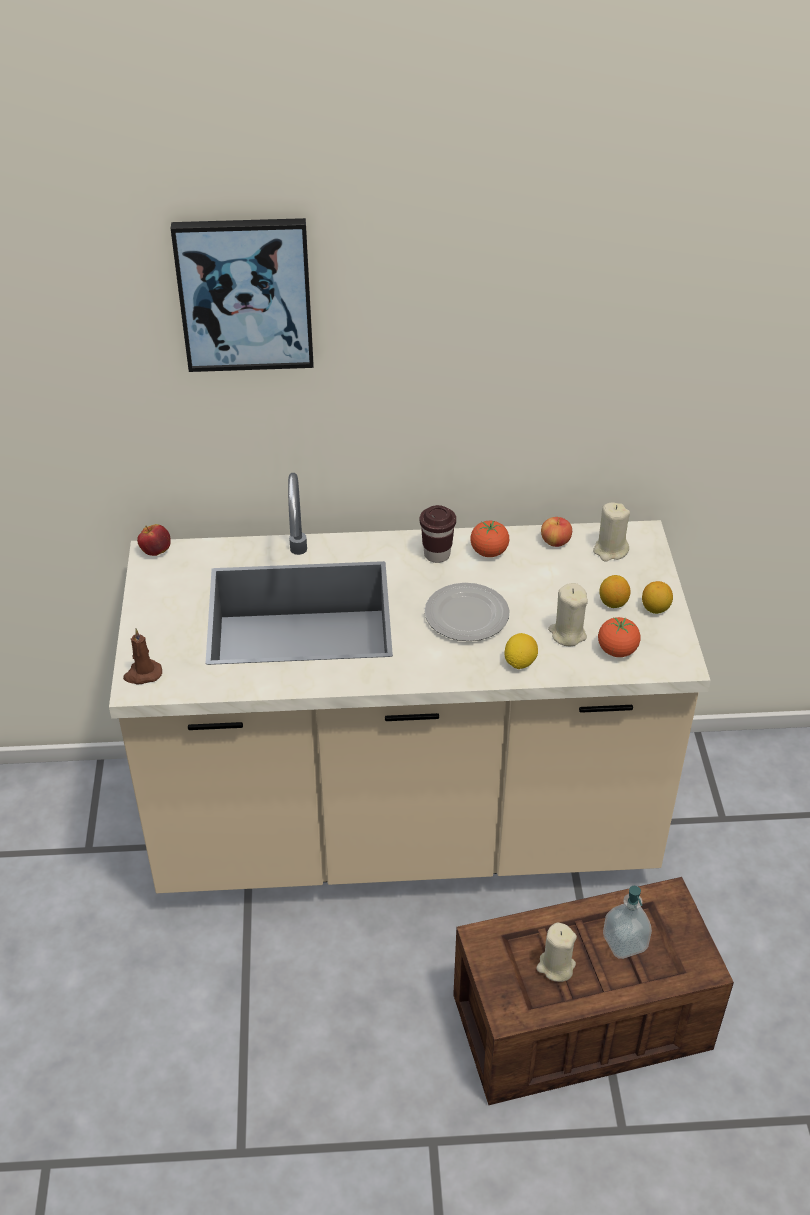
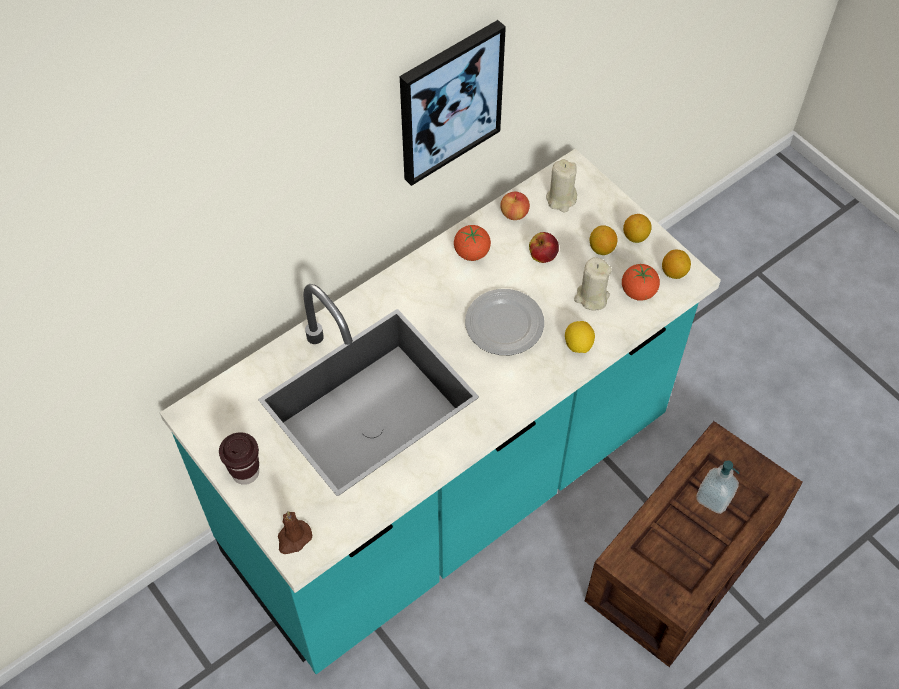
camera: 35 degrees left, 15 degrees up
(156, 551) = (193, 411): apple -> apple (542, 256)
(245, 294) = (228, 157): picture -> picture (449, 102)
(405, 831) = (449, 491): beige counter -> turquoise counter
(437, 555) = (433, 278): brown cup -> brown cup (245, 472)
(555, 966) = (683, 547): beige candle -> none
(667, 652) = (674, 272): none -> lemon

